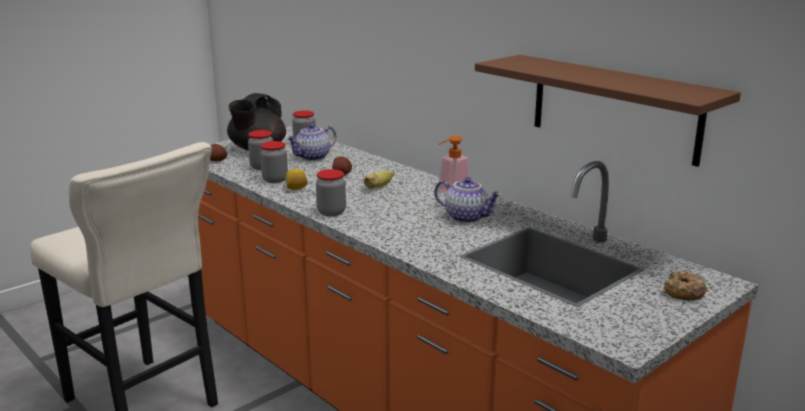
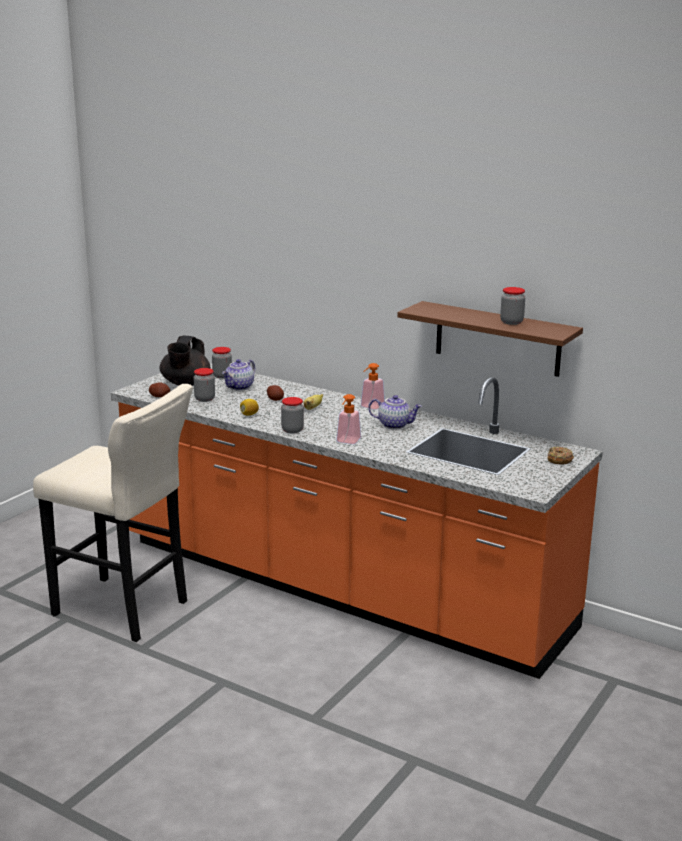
camera: 15 degrees left, 0 degrees up
(275, 180) = (225, 409): jar -> jar (511, 322)
(389, 234) = (347, 442): none -> soap dispenser

